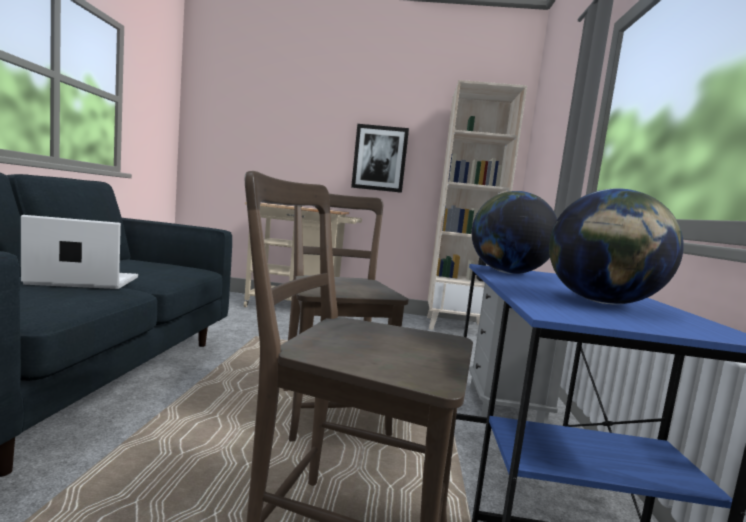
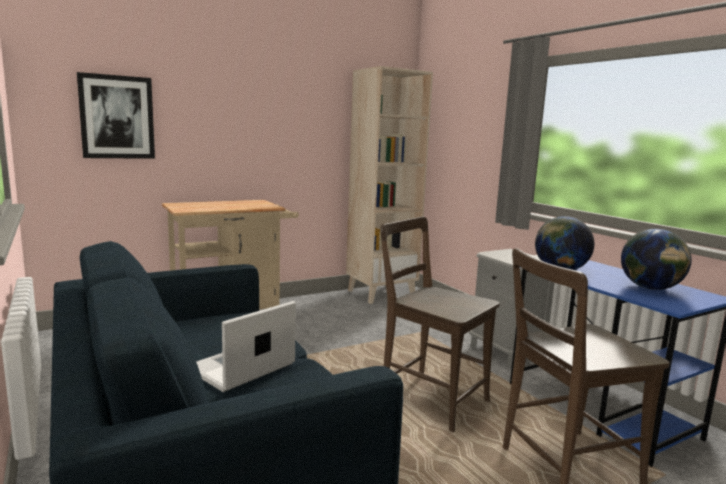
camera: 35 degrees left, 5 degrees up
(379, 158) = (288, 137): picture -> picture (117, 117)

